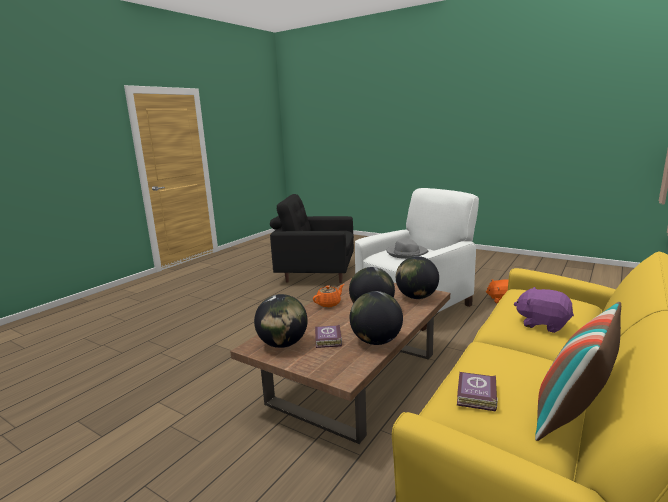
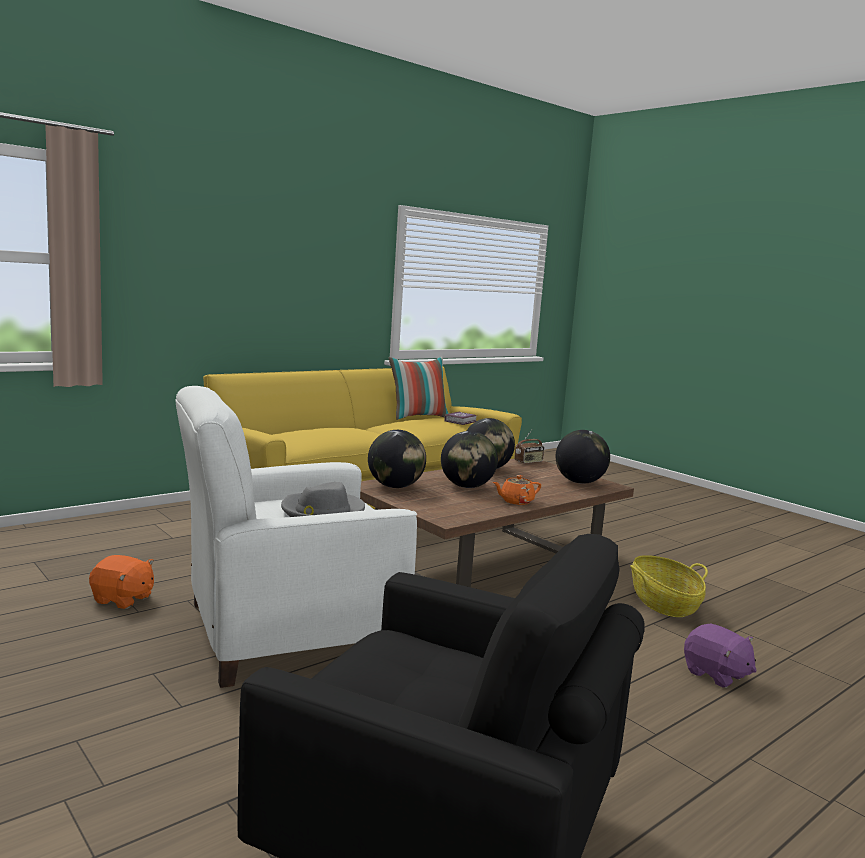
camera: 165 degrees left, 5 degrees down
(223, 371) = (663, 603): none -> basket
(327, 340) = (533, 477): book -> none
(343, 372) = (528, 462): none -> radio
(542, 324) = (348, 429): purple plush toy -> purple plush toy (716, 674)

